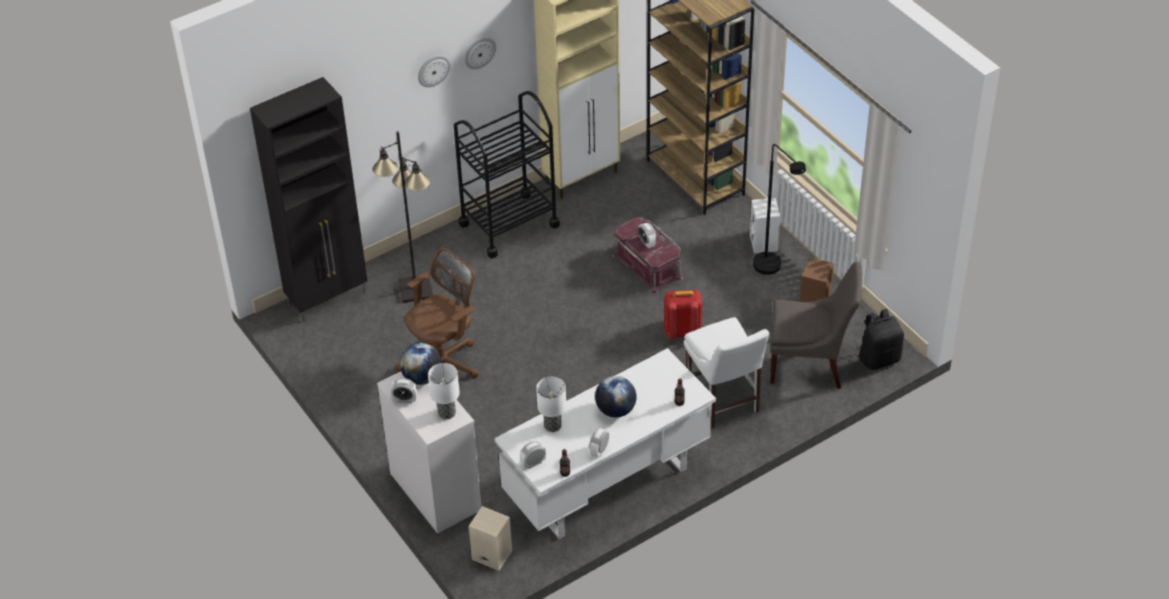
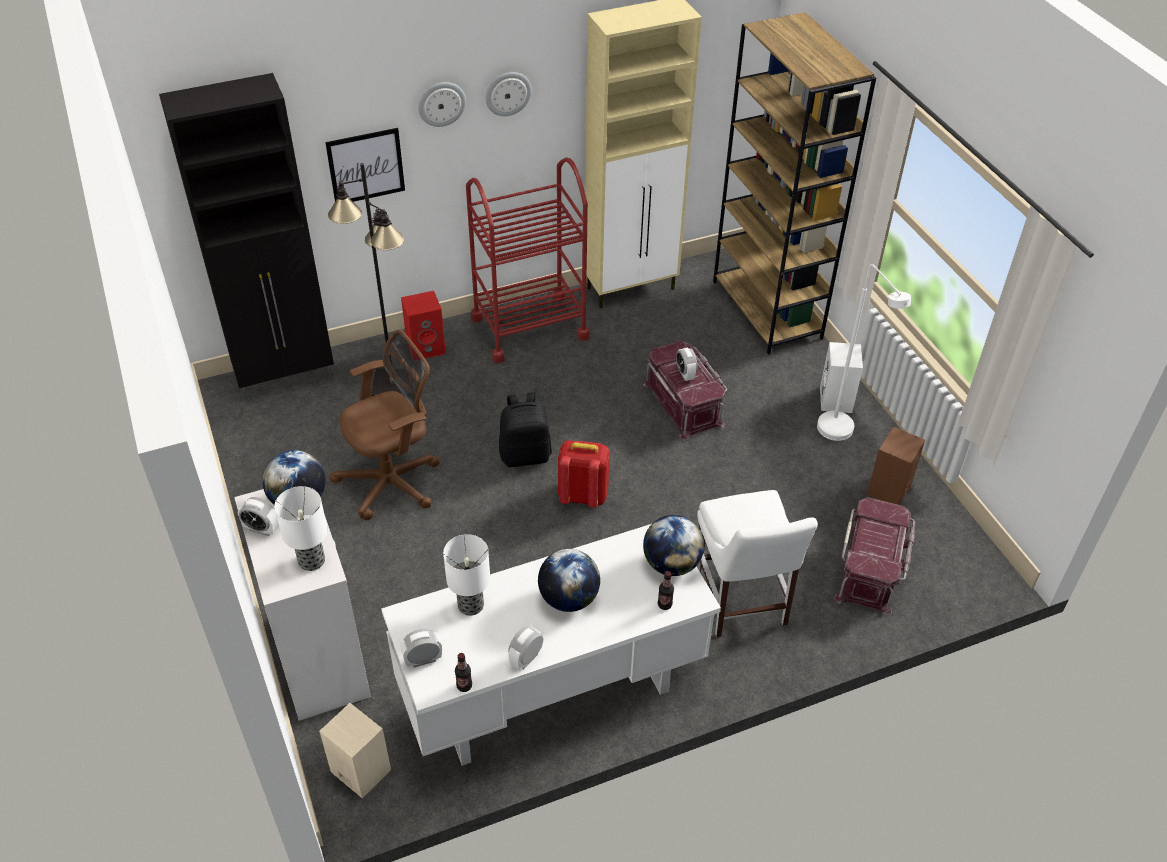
camera: 10 degrees right, 0 degrees up
(381, 125) = (366, 166): none -> picture
(431, 254) = (426, 347): none -> red speaker
(509, 224) = (529, 327): black cart -> red cart
(677, 377) = (671, 564): none -> globe
(682, 331) = (707, 494): red backpack -> red backpack (582, 495)
(773, 269) = (841, 434): black floor lamp -> white floor lamp
(811, 364) = (871, 570): grey chair -> red storage box
(879, 358) = (967, 579): black backpack -> black backpack (525, 455)

